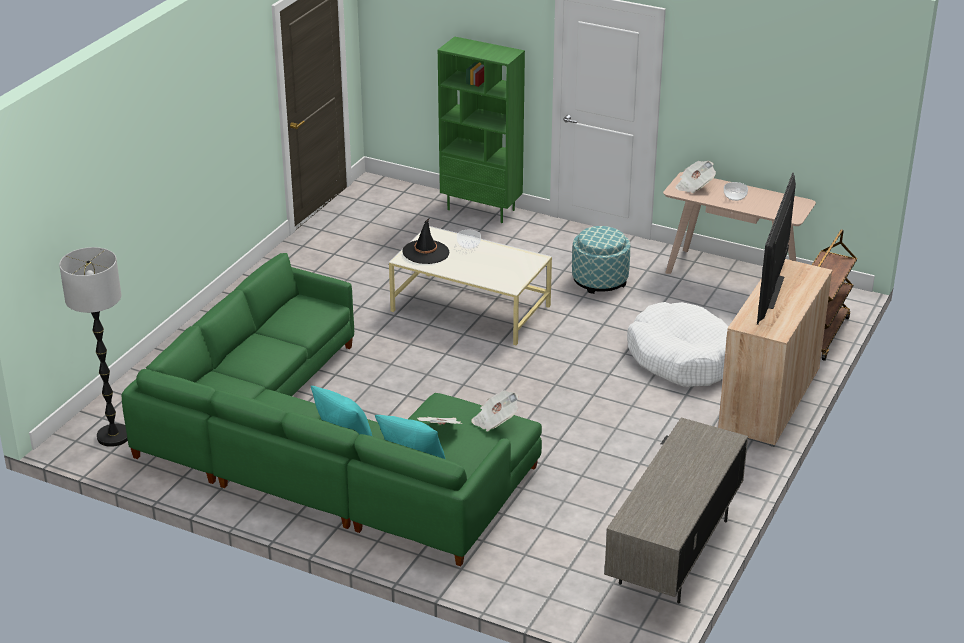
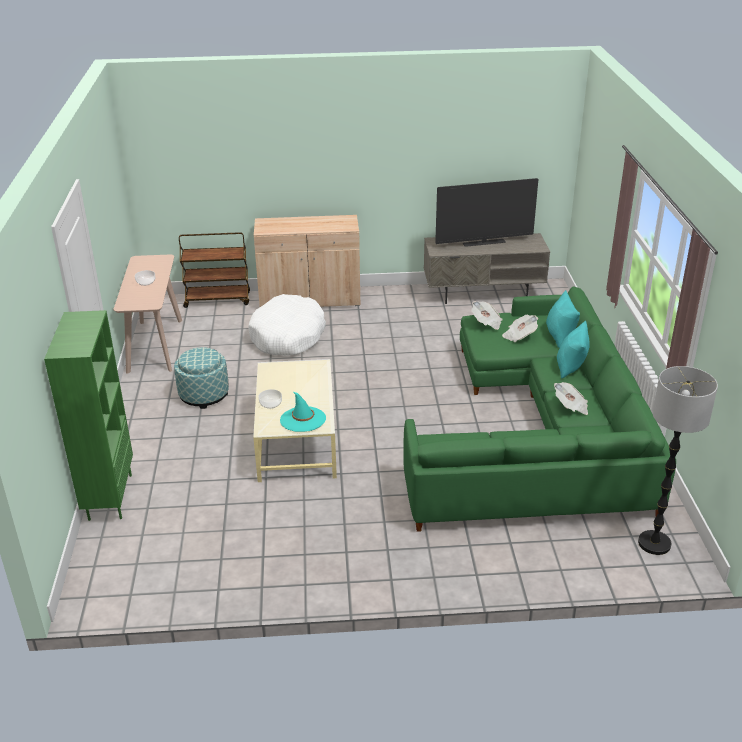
camera: 120 degrees left, 0 degrees up
(426, 252) = (303, 419): black hat -> turquoise hat
(694, 186) = (138, 300): newspaper -> newspaper (571, 407)
(772, 292) = (302, 227): television -> television (484, 243)

